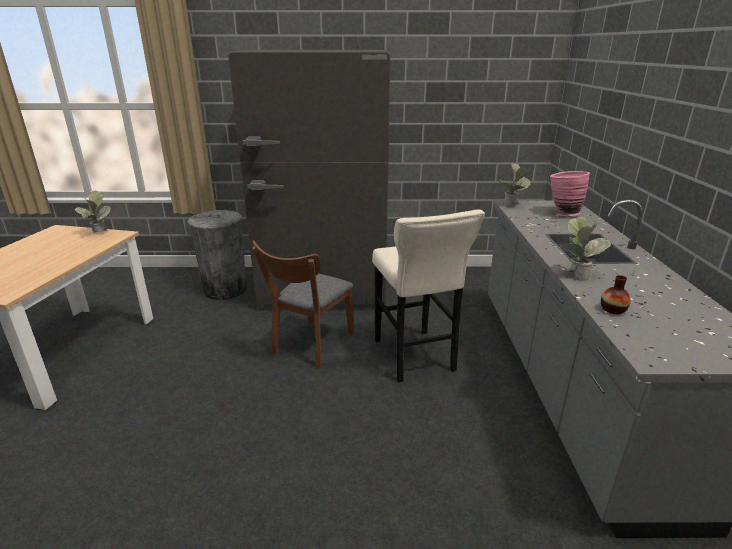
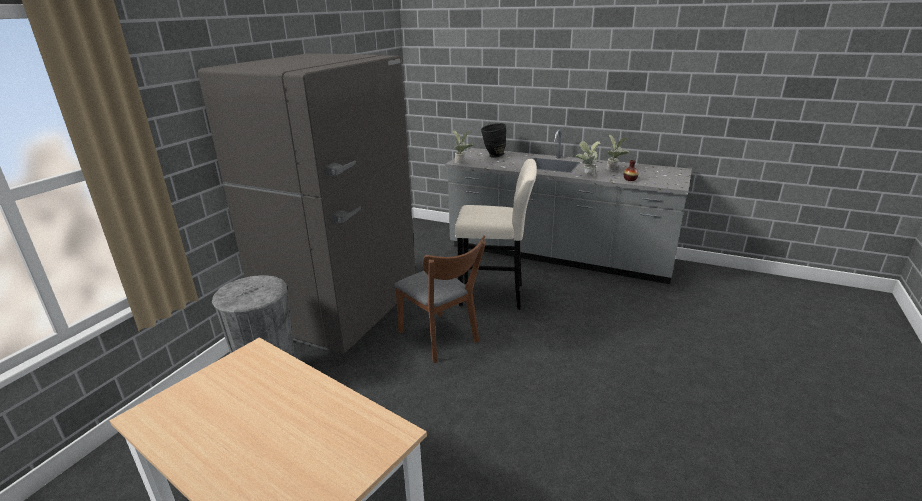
camera: 65 degrees left, 0 degrees up
(99, 234) = (229, 369): potted plant -> potted plant (614, 169)
(562, 214) = (493, 156): pink vase -> black vase

